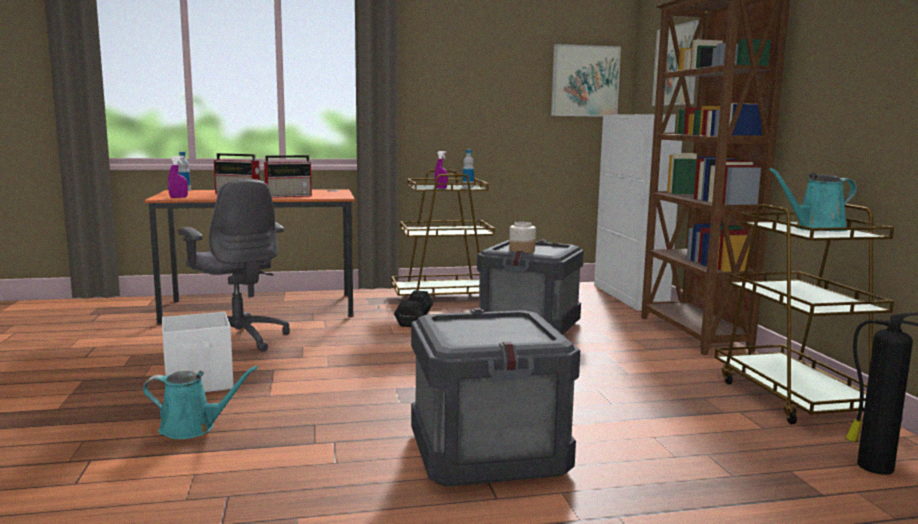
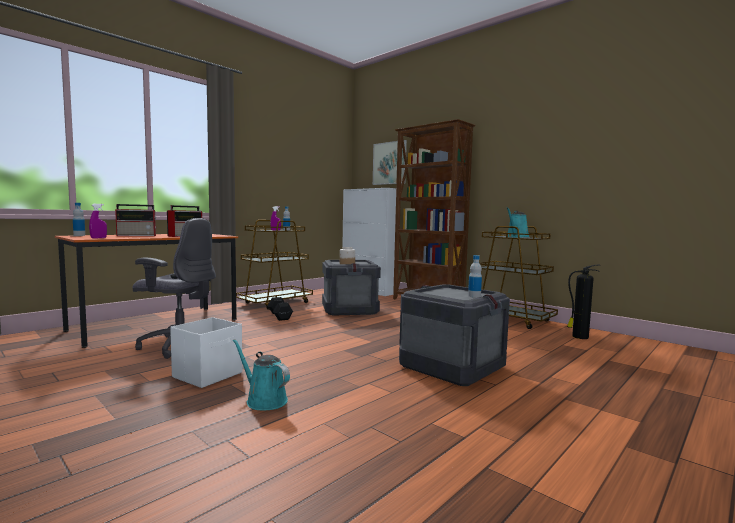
camera: 35 degrees left, 5 degrees down
(193, 428) = (264, 400): turquoise watering can -> turquoise watering can turned 105 degrees counterclockwise
(508, 340) = (474, 296): none -> bottle
(585, 81) = (331, 170): picture -> none

